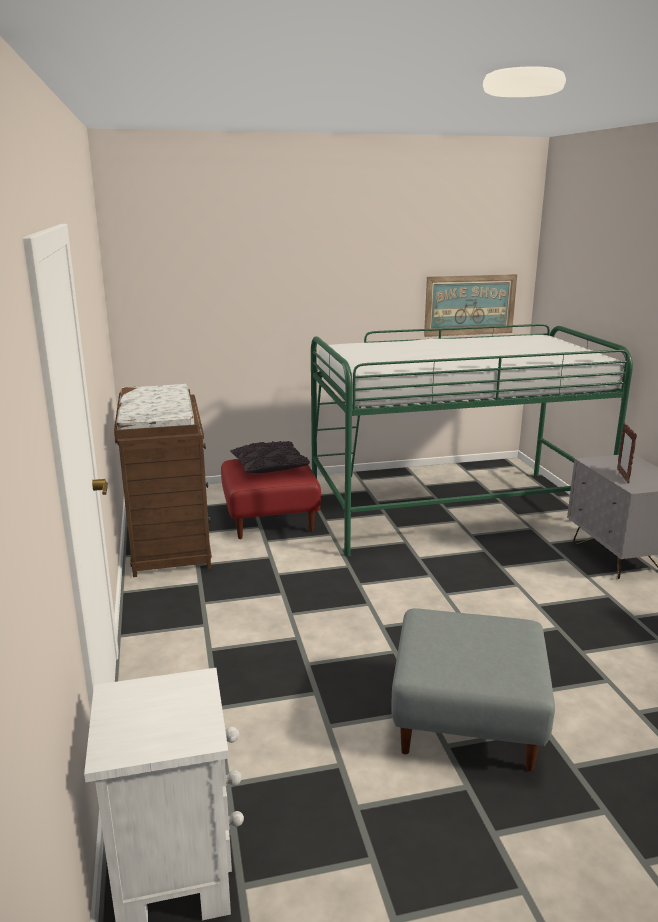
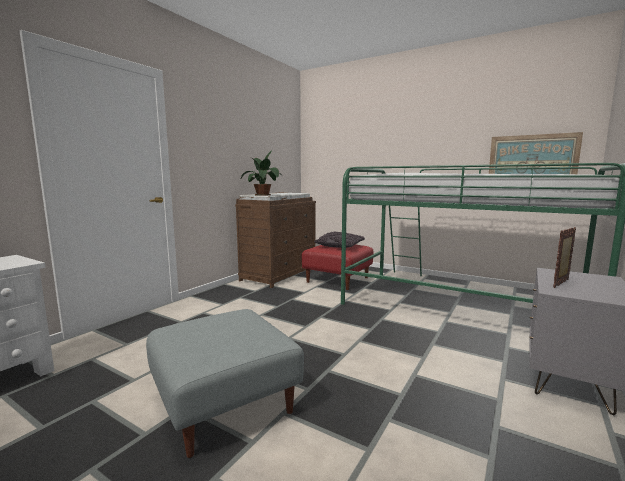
camera: 45 degrees right, 10 degrees down
(160, 411) = (264, 195): none -> potted plant

